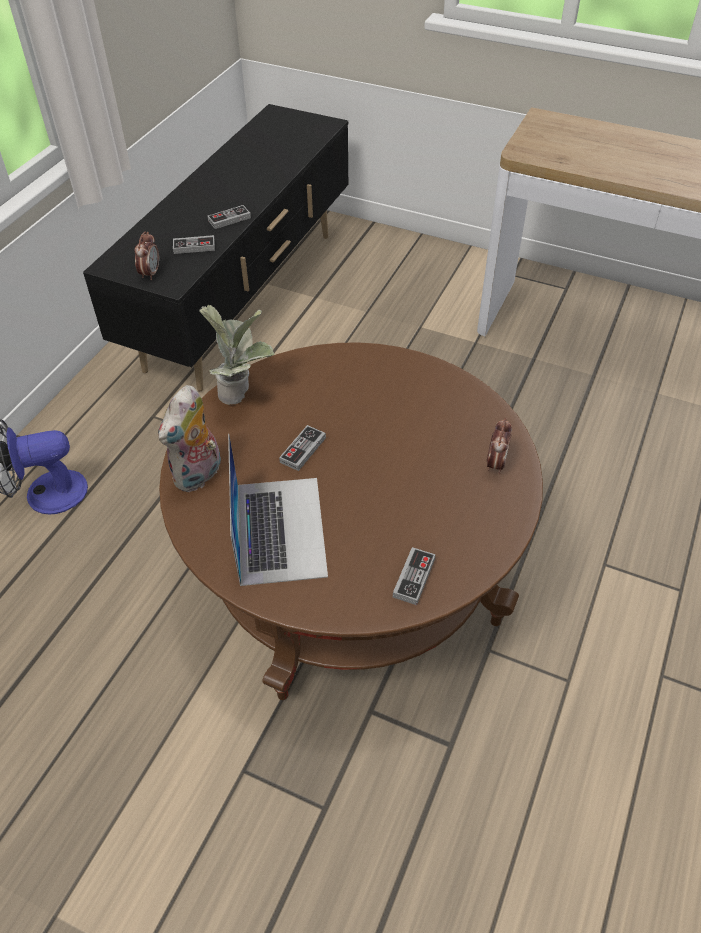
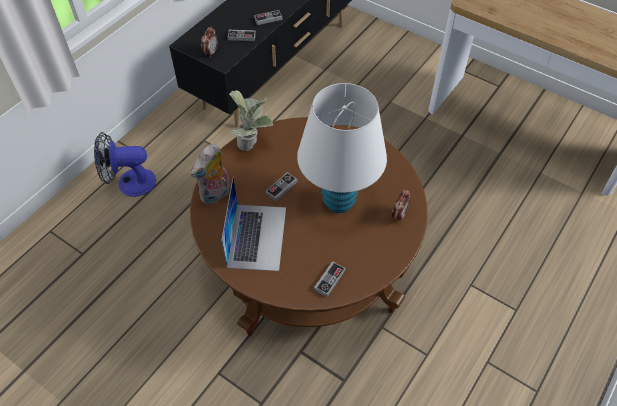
camera: 10 degrees right, 5 degrees up
(398, 458) = (339, 202): none -> white table lamp

